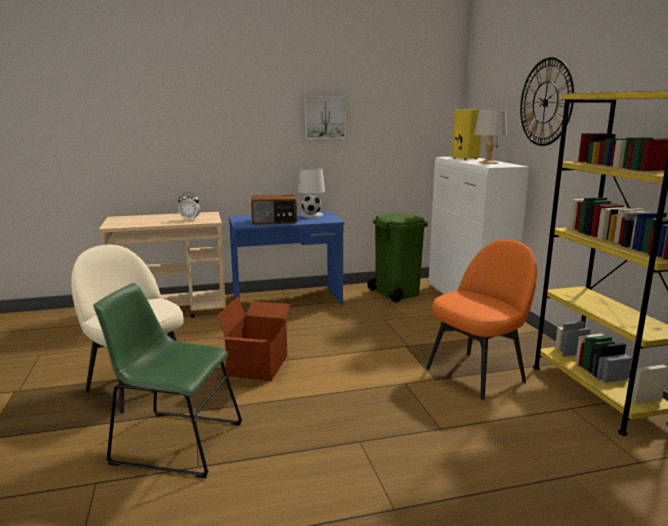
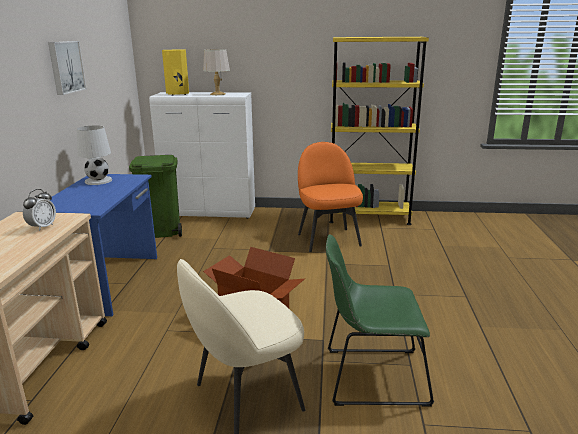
camera: 70 degrees left, 5 degrees up
(173, 442) = (370, 376): green chair -> green chair turned 60 degrees clockwise
(274, 221) = (101, 196): radio -> none
(545, 102) = (257, 42): wall clock -> none

